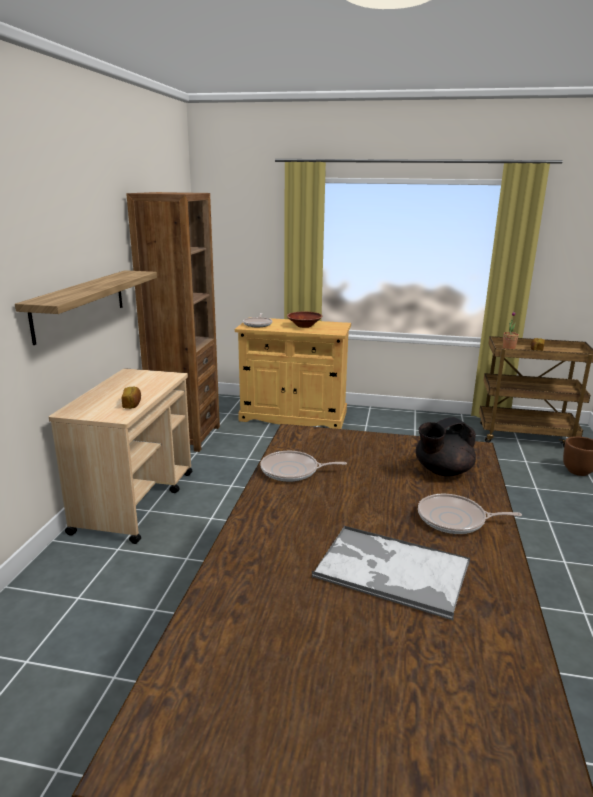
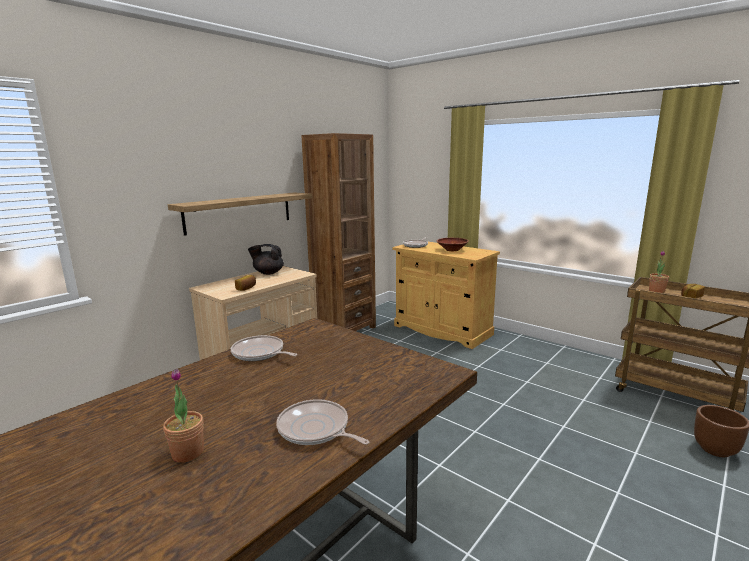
camera: 30 degrees right, 5 degrees down
(390, 570) = (188, 453): tray -> potted plant
(442, 471) = (379, 384): black teapot -> black teapot (268, 273)

